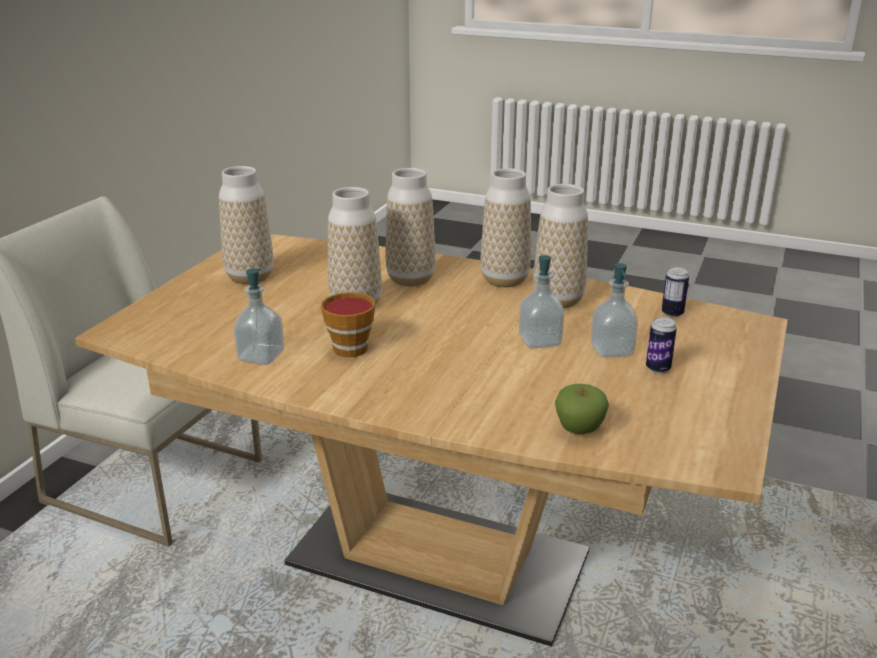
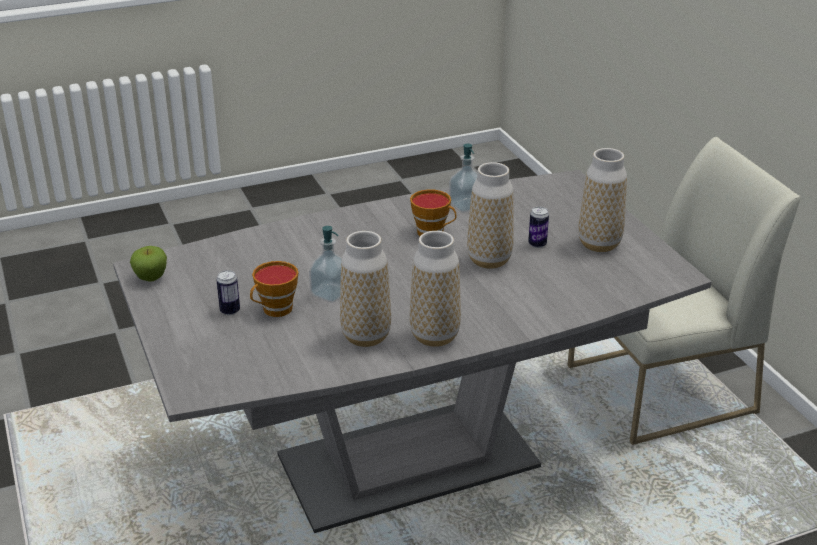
camera: 135 degrees right, 5 degrees up
(410, 279) = (499, 299): vase -> none
(438, 559) = (408, 462): brown dining table -> grey dining table
(579, 430) = (236, 250): apple -> apple (151, 278)
(611, 350) = (275, 310): soap dispenser -> cup
(672, 313) = (266, 369): can -> can (537, 244)

